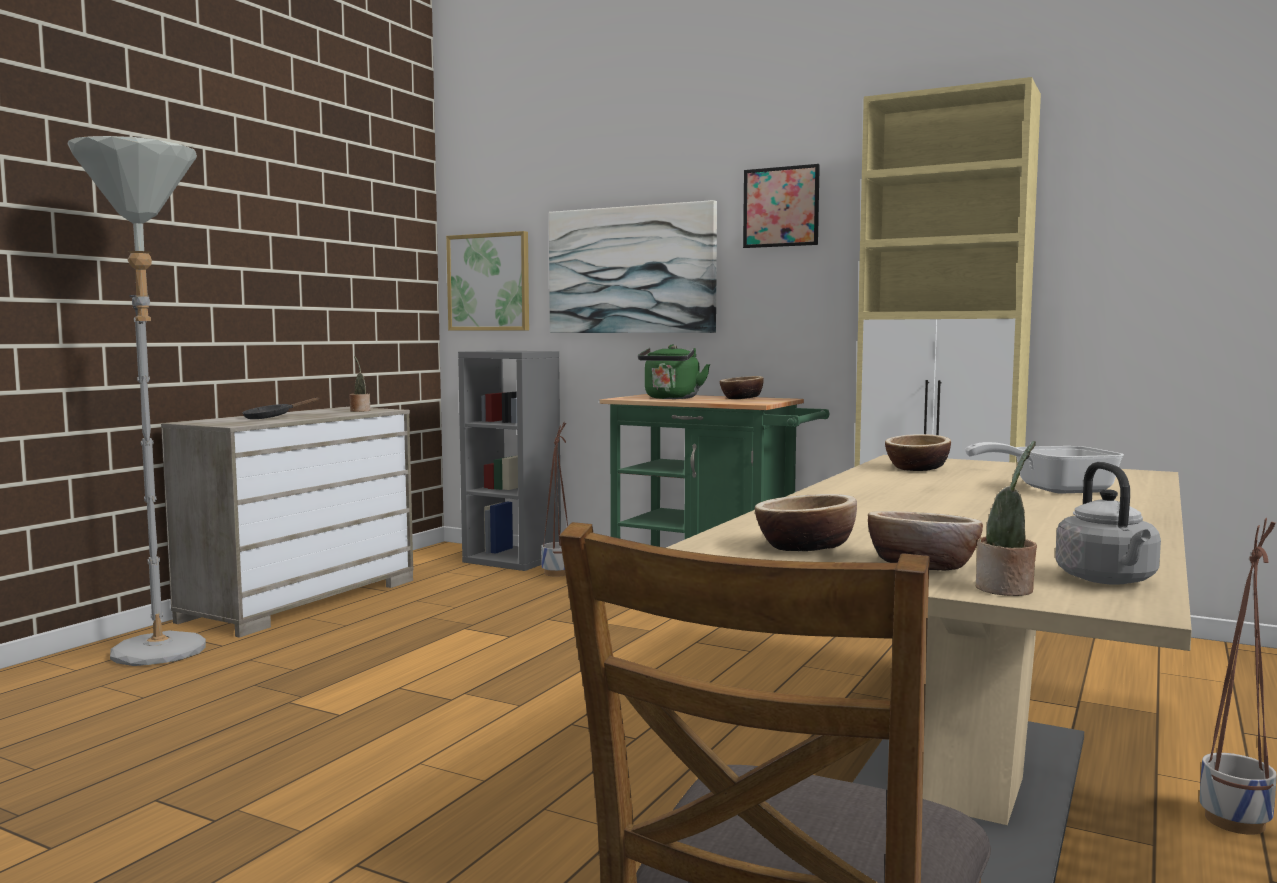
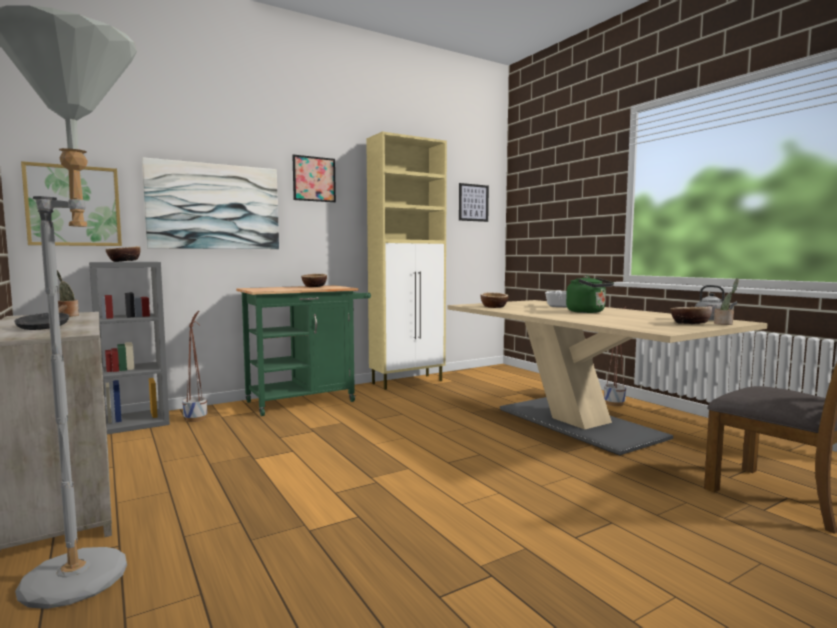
camera: 60 degrees left, 0 degrees up
(671, 398) = (284, 288): green kettle -> green kettle (588, 312)
(805, 547) = (655, 326): bowl -> bowl (124, 261)
(1192, 208) = (473, 202): none -> picture

